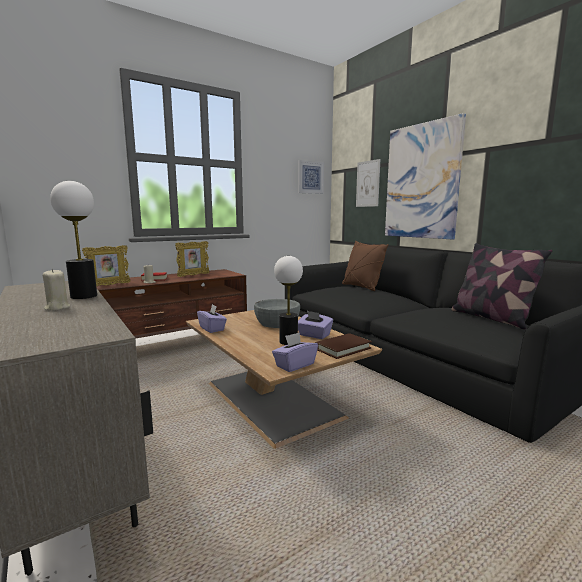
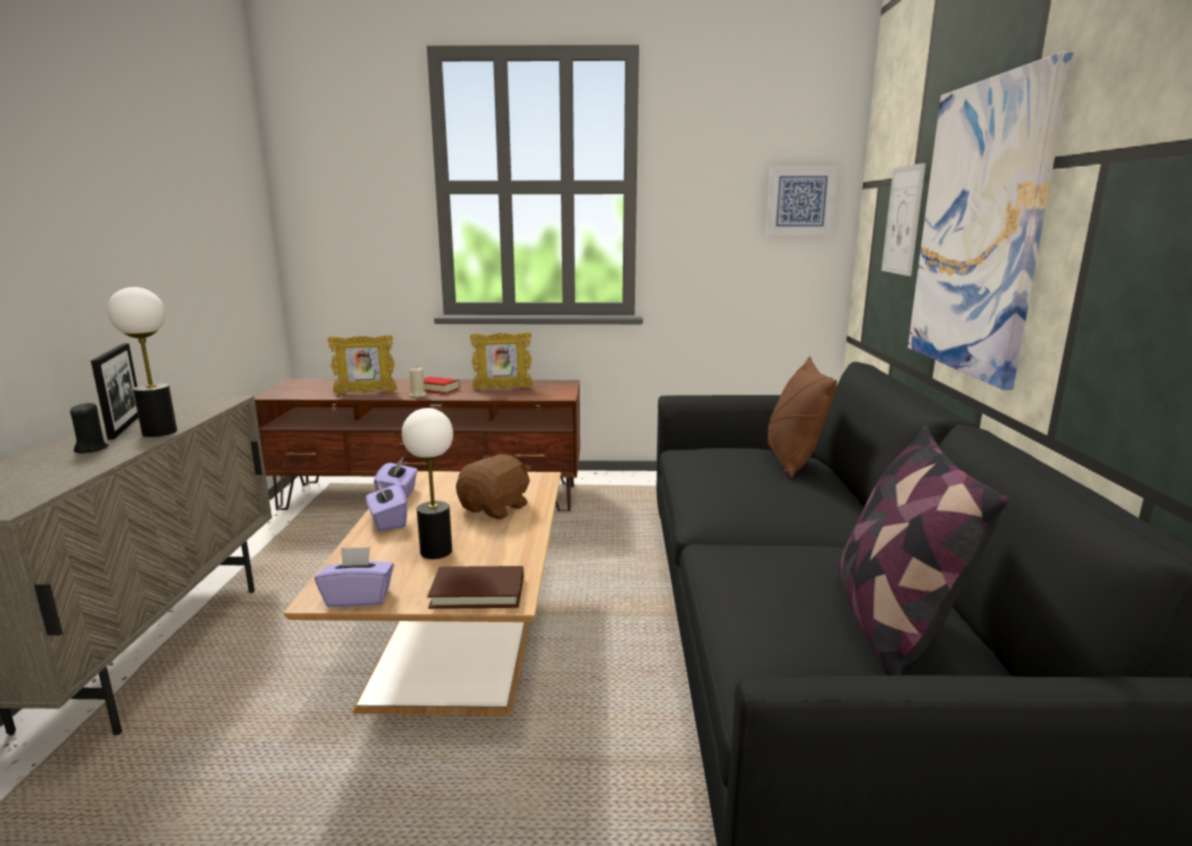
camera: 35 degrees right, 5 degrees up
(38, 298) = (126, 425): none -> picture frame
(57, 308) = (91, 449): beige candle -> black candle
(277, 323) = (496, 508): grey bowl -> brown plush toy
(314, 335) = (494, 550): purple tissue box -> purple tissue box (388, 522)

